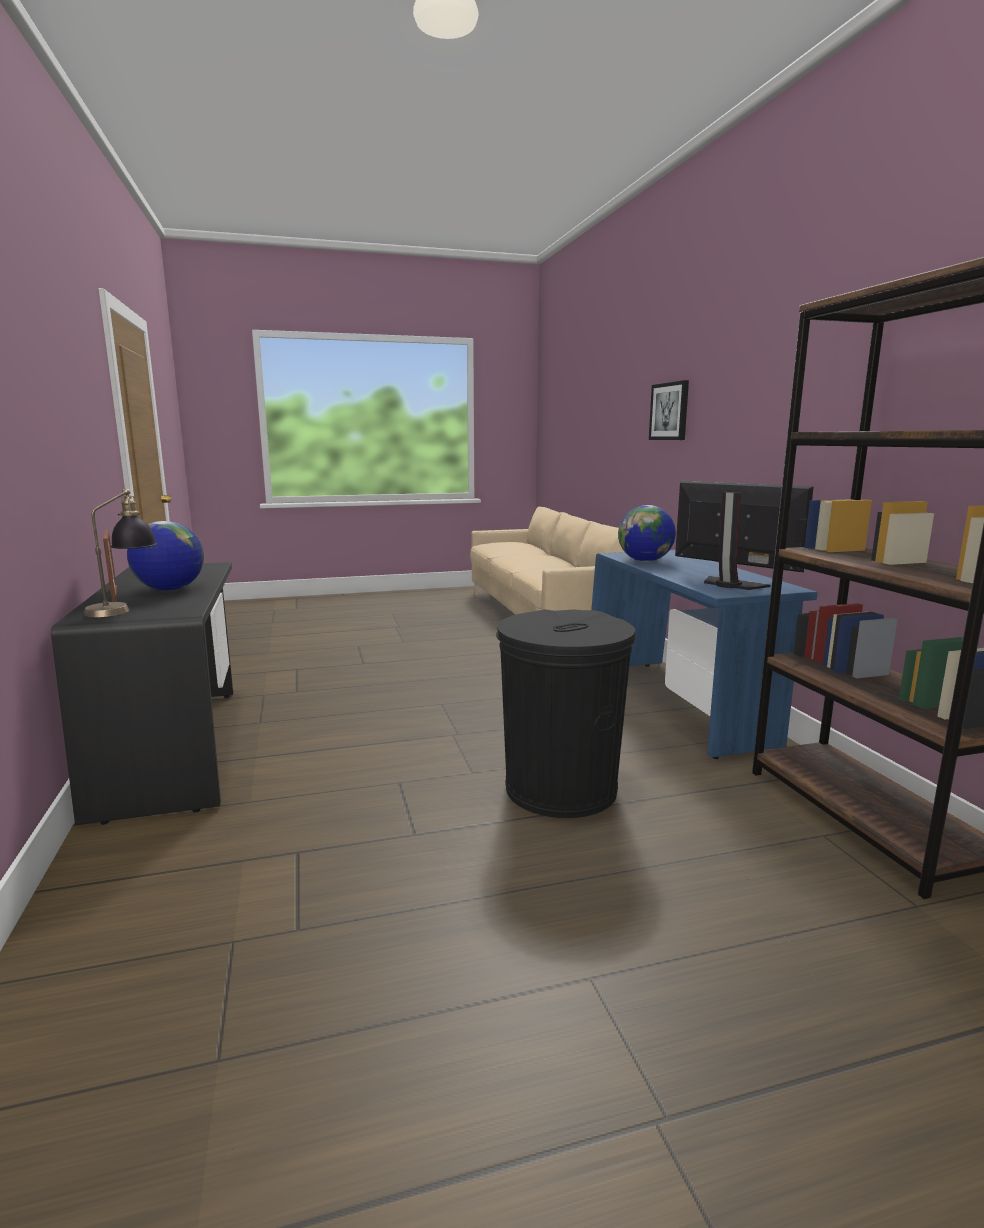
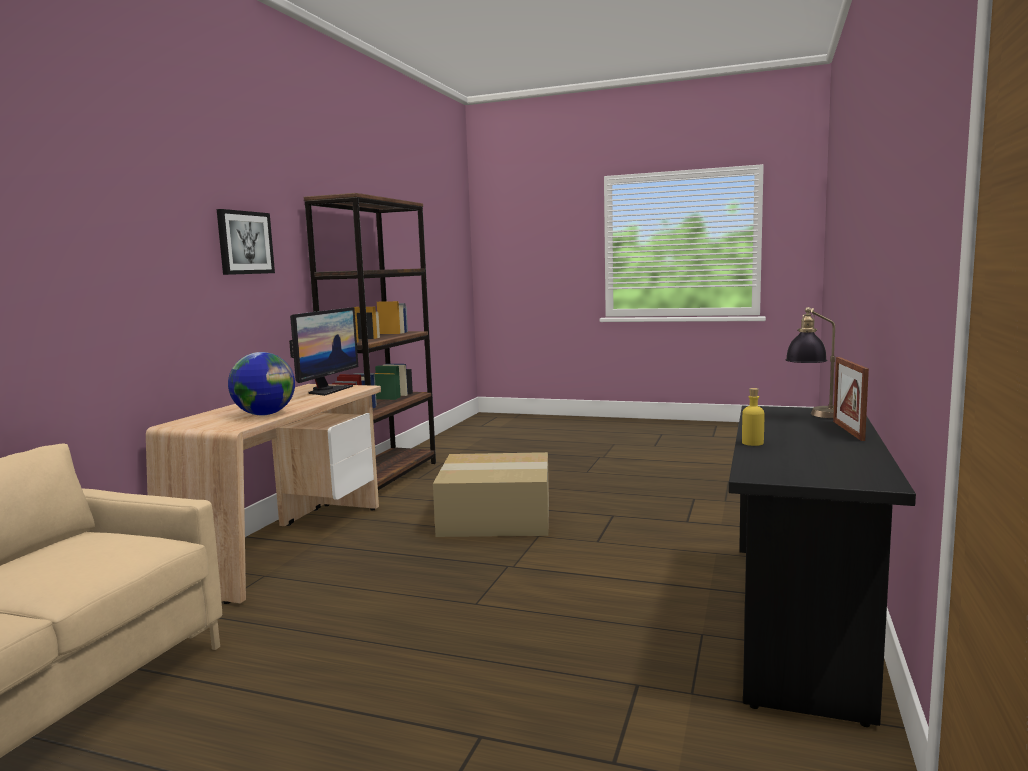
camera: 145 degrees left, 5 degrees down
(169, 589) = (791, 432): globe -> none
(208, 579) = (752, 443): none -> yellow bottle
(560, 789) = (498, 516): black trash can -> cardboard box
(670, 411) = (69, 246): picture -> picture (244, 242)
(676, 704) = (286, 545): blue desk -> beige desk
(731, 584) = (327, 390): monitor -> monitor turned 150 degrees counterclockwise

